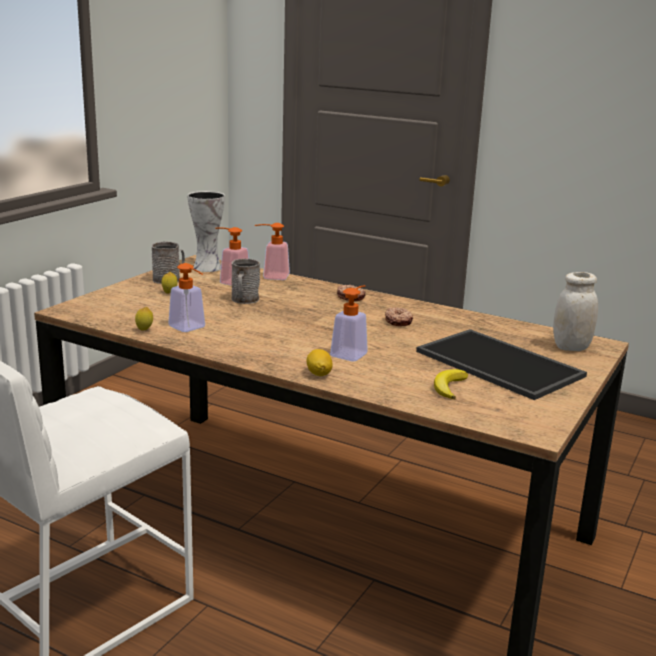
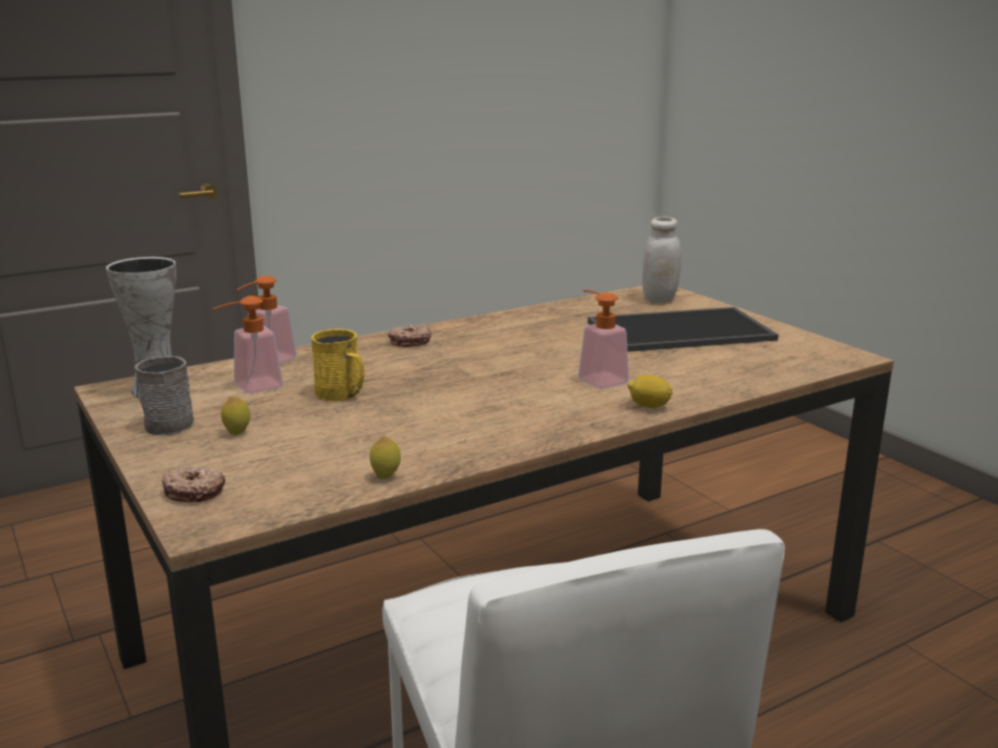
camera: 60 degrees left, 0 degrees up
(190, 328) = (416, 445): soap dispenser -> none
(244, 300) = (342, 394): grey mug -> yellow mug
(398, 321) = (519, 339): donut -> donut (194, 492)
(449, 387) = (727, 361): banana -> none

